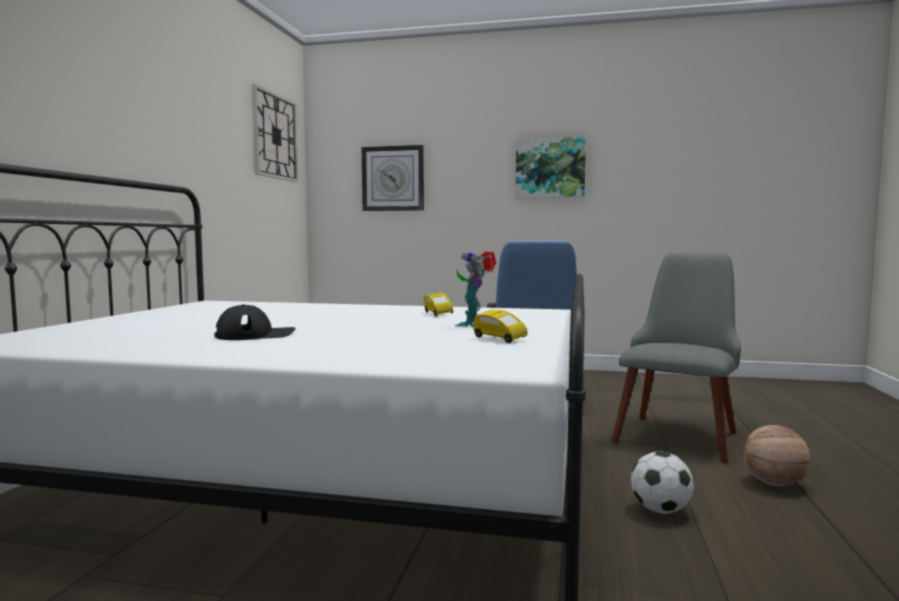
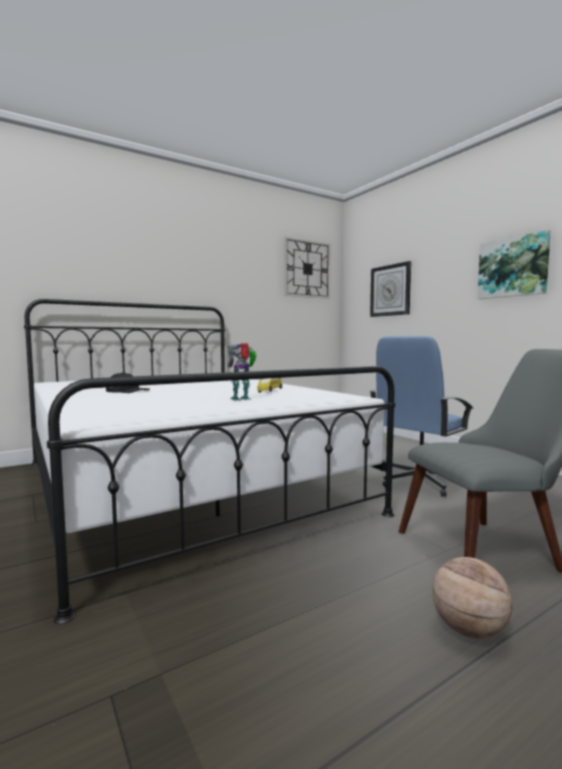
camera: 45 degrees right, 0 degrees up
(499, 339) = (195, 408): yellow toy car -> none
(660, 510) = (297, 591): football -> none

